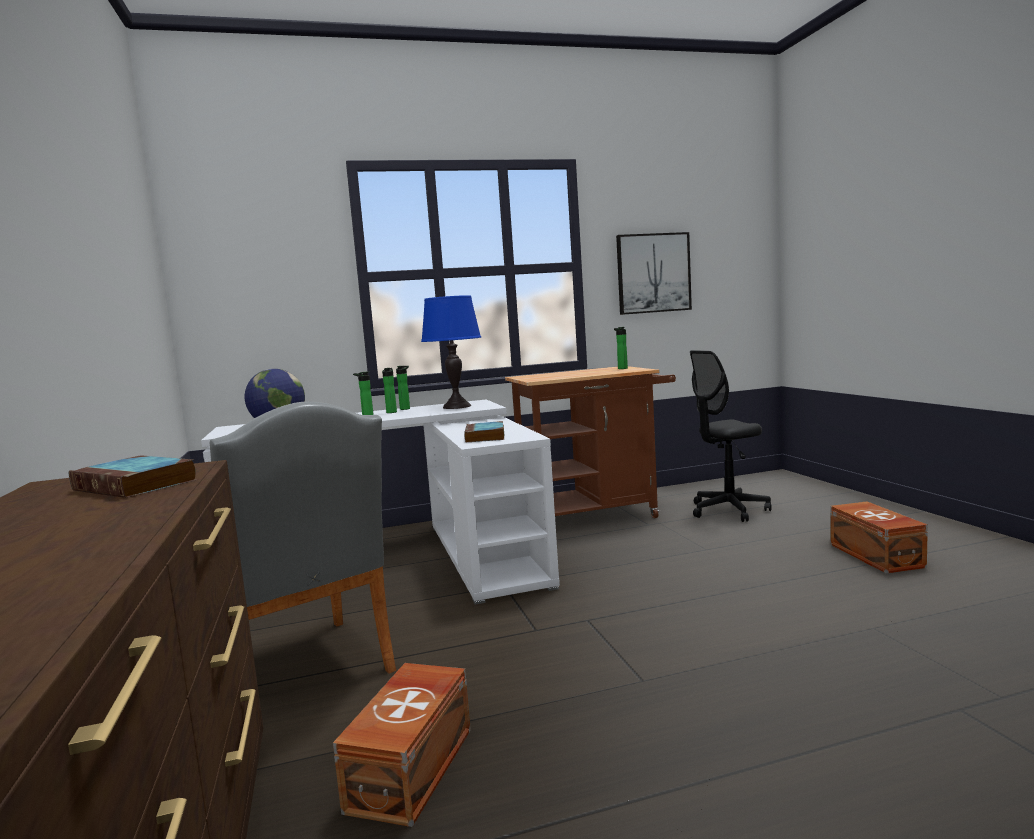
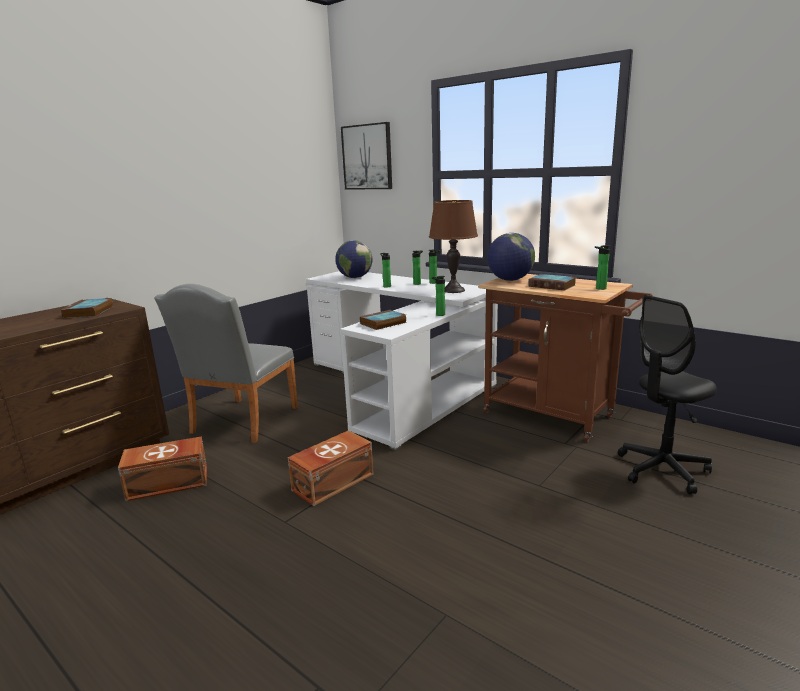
camera: 55 degrees right, 10 degrees up
(456, 406) = (453, 290): blue table lamp -> brown table lamp
(504, 423) = (439, 315): none -> bottle
(534, 377) = (510, 280): none -> globe
(585, 373) = (553, 286): none -> book
(653, 273) = (714, 181): picture -> picture (367, 157)
(728, 510) = (662, 470): black office chair -> black office chair turned 60 degrees counterclockwise
(875, 556) = (643, 590): brown storage box -> brown storage box (331, 482)

